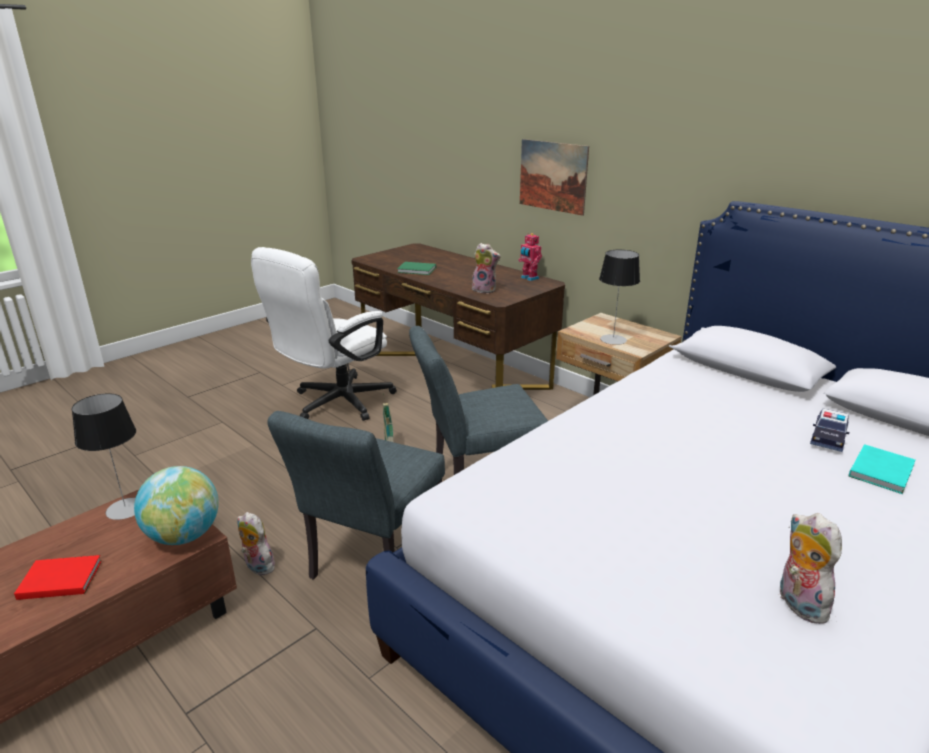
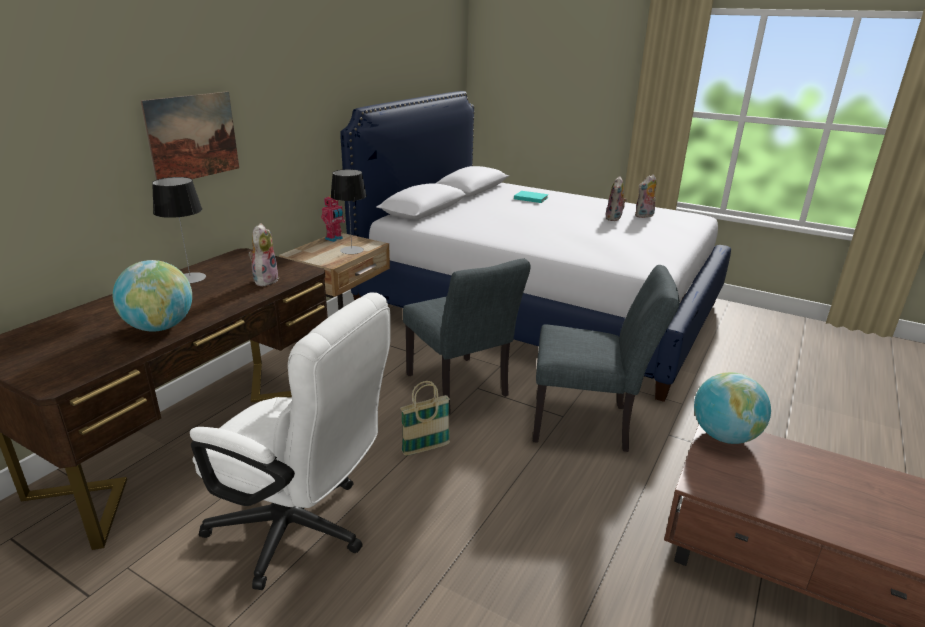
camera: 105 degrees left, 0 degrees up
(59, 579) = (835, 483): red book -> none
(125, 508) = (735, 491): table lamp -> table lamp (190, 278)
(257, 567) = (640, 487): plush toy -> plush toy (614, 218)
(417, 270) = (160, 327): green book -> globe
(529, 278) = (220, 262): toy robot -> toy robot (334, 239)
(828, 437) = (504, 202): toy car -> none

